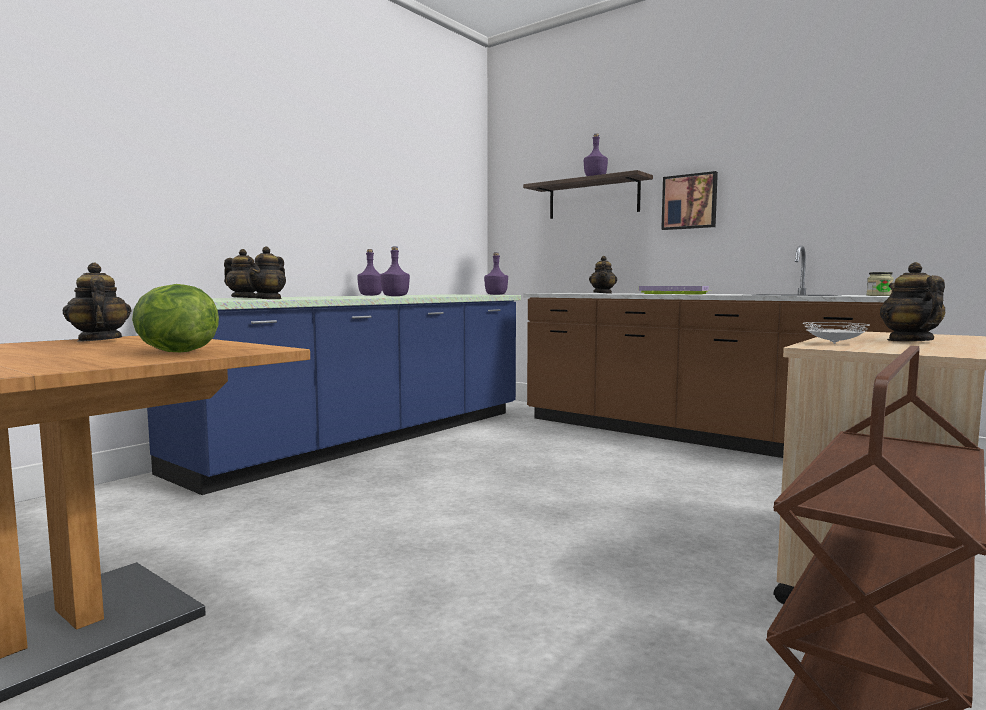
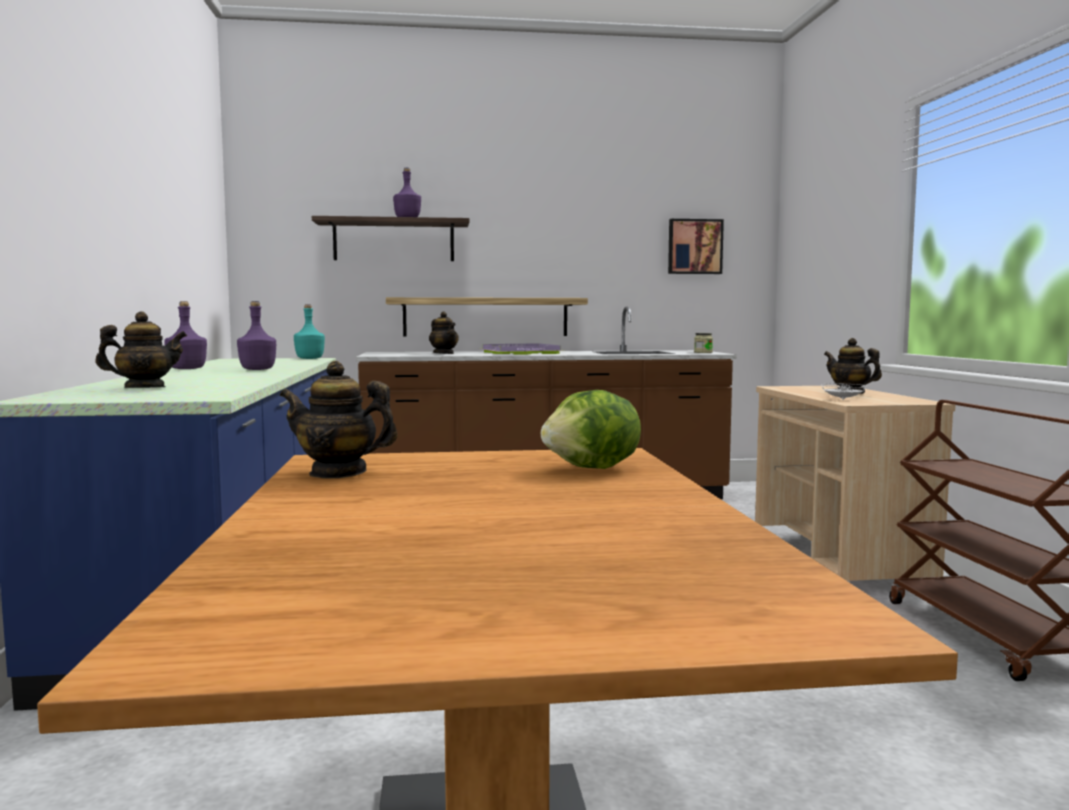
camera: 45 degrees left, 0 degrees up
(268, 299) = (230, 388): teapot -> none
(496, 294) = (309, 358): purple bottle -> turquoise bottle
(665, 261) = (486, 317): none -> shelf
(690, 202) = (509, 255): picture -> picture (694, 246)

